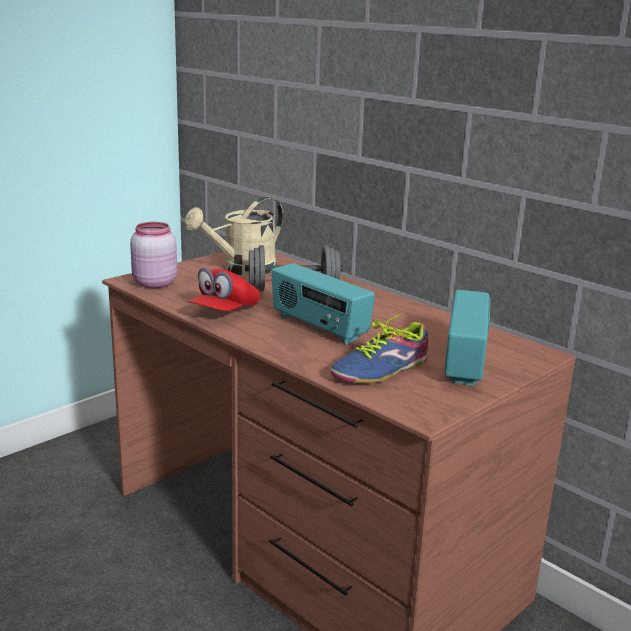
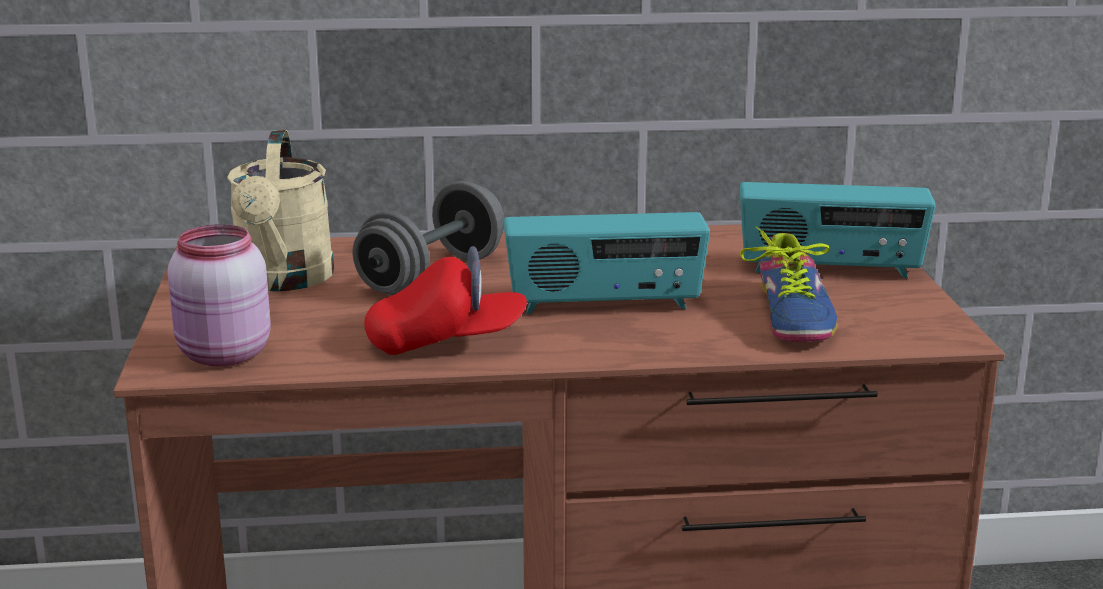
camera: 50 degrees left, 0 degrees up
(224, 312) = (446, 342): red cap -> red cap turned 75 degrees counterclockwise
(465, 363) = (830, 270): radio -> radio turned 135 degrees clockwise

